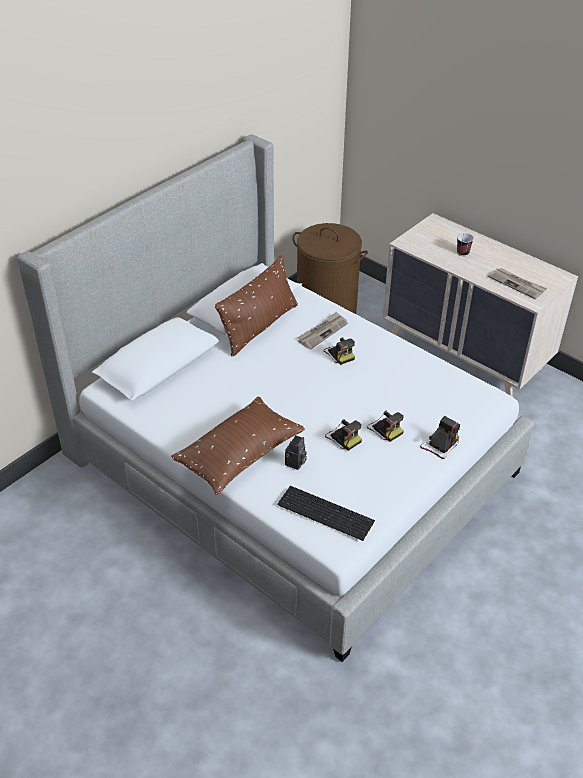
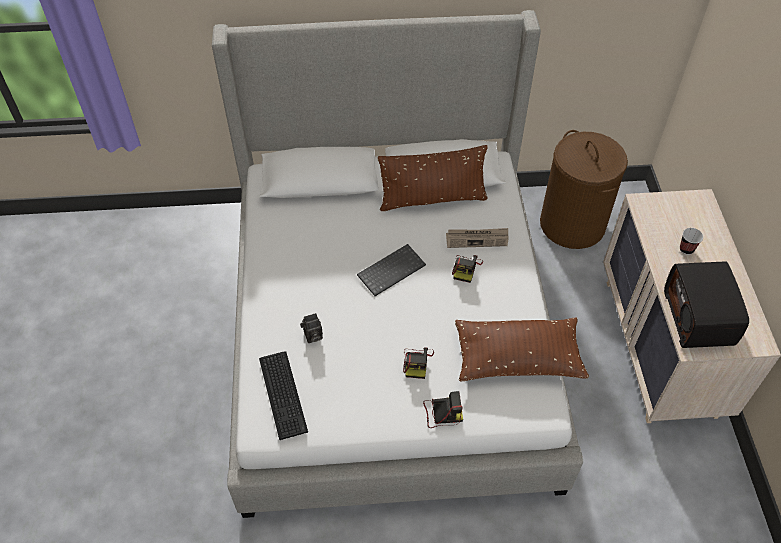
camera: 45 degrees right, 10 degrees up
(239, 455) = (285, 297): brown pillow -> brown pillow (517, 358)
(291, 386) = (391, 269): none -> keyboard
(343, 437) = (374, 343): camera -> none
(517, 284) = (699, 318): newspaper -> radio

